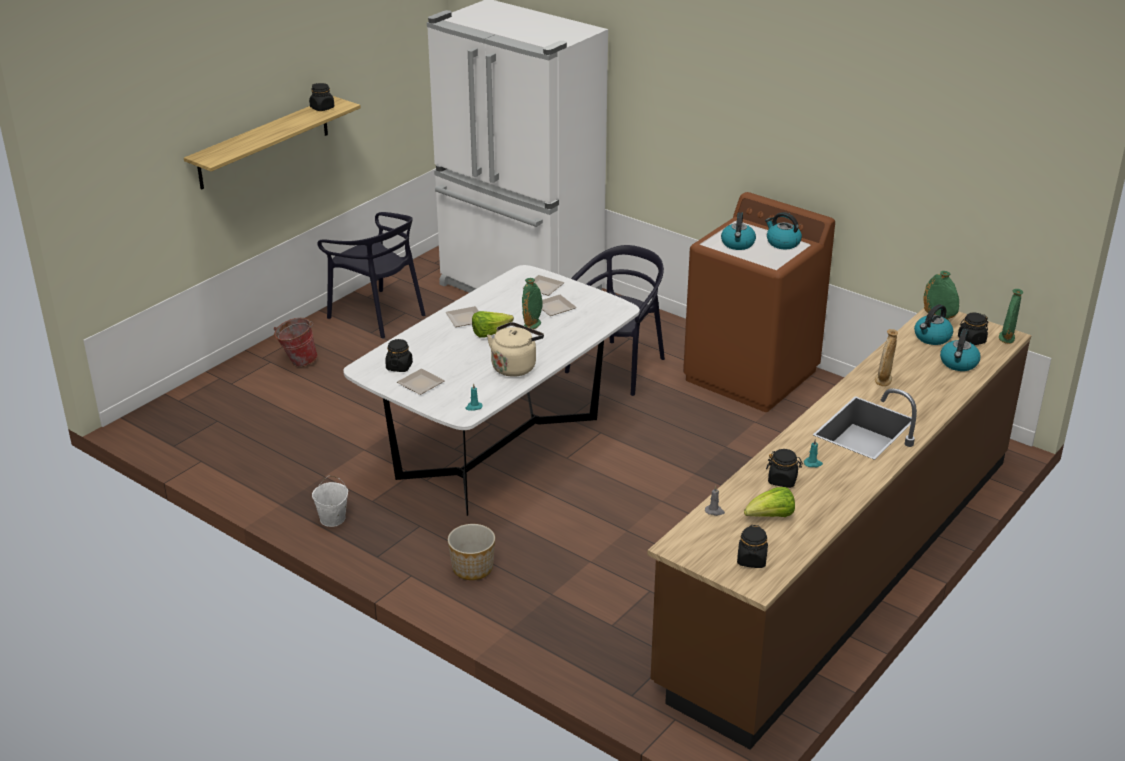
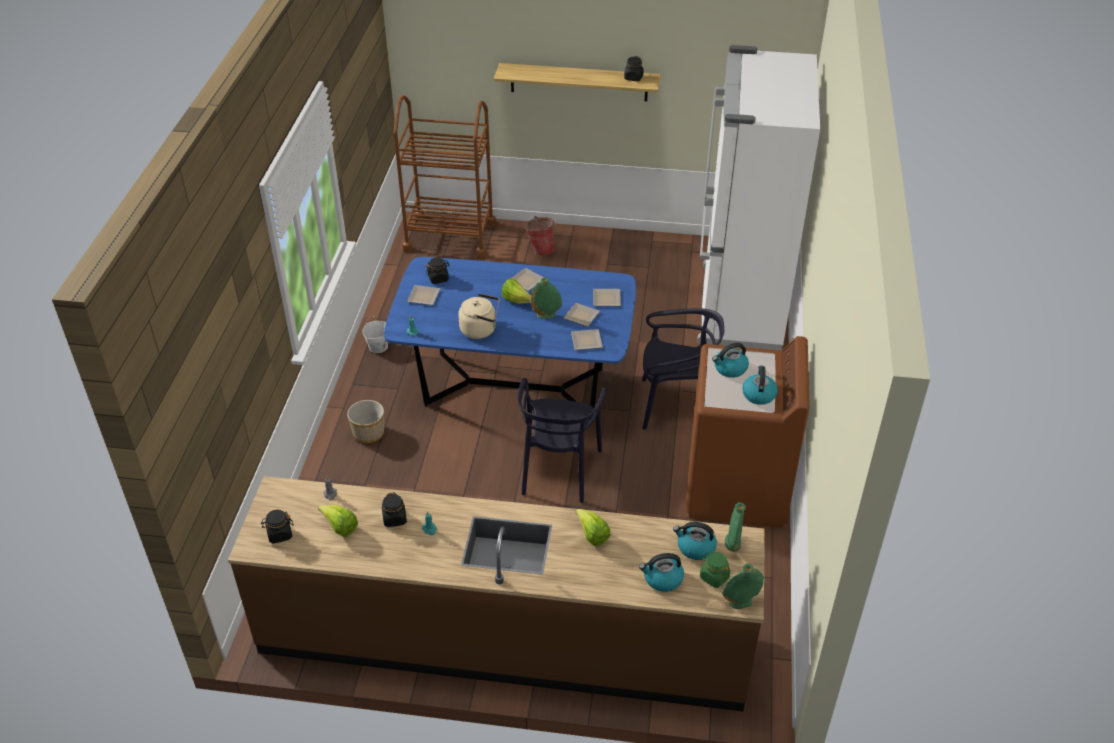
camera: 60 degrees right, 10 degrees up
(196, 410) = (450, 236): none -> brown cart
(377, 314) = (633, 256): black chair -> black chair (558, 470)
(499, 449) = (514, 388): white dining table -> blue dining table
(594, 316) = (585, 340): none -> plate
(883, 380) = (592, 535): beige vase -> lettuce
(971, 340) = (714, 577): black jar -> green jar

